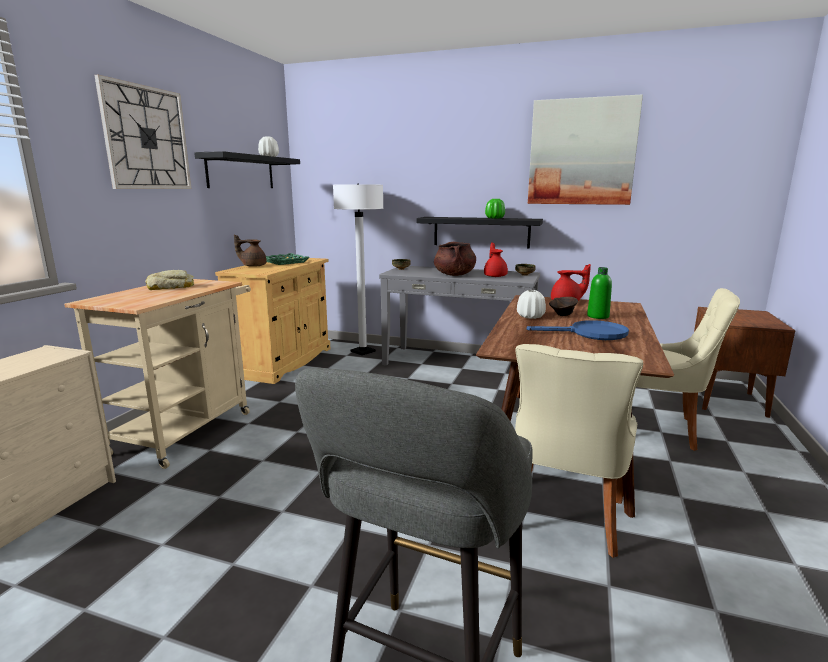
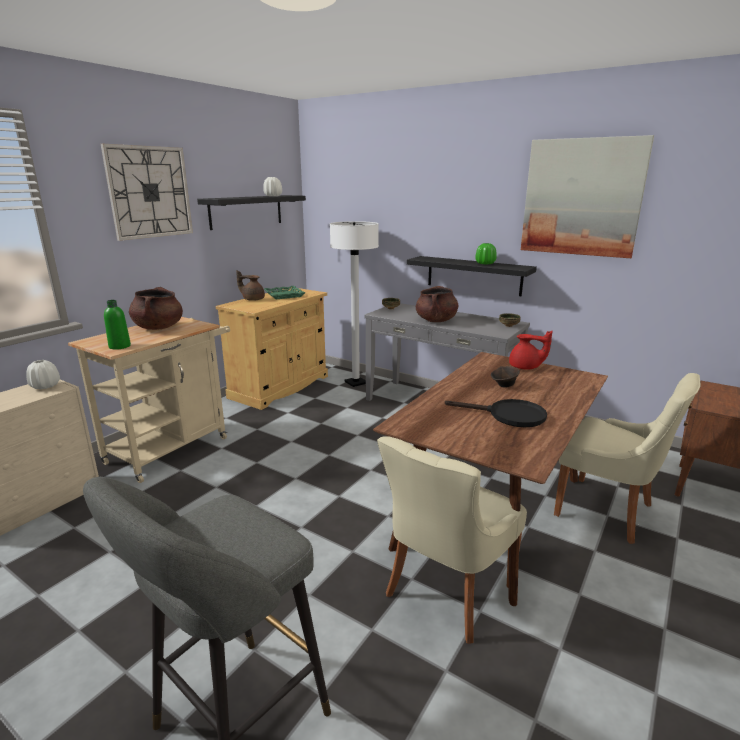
camera: 15 degrees right, 5 degrees up
(171, 287) = (158, 327): bread -> brown cooking pot
(495, 276) = (476, 325): red teapot -> none
(530, 317) = (468, 385): white vase -> white vase (45, 386)
(590, 334) = (508, 416): blue frying pan -> black frying pan
(598, 316) = (540, 391): green bottle -> green bottle (120, 346)

